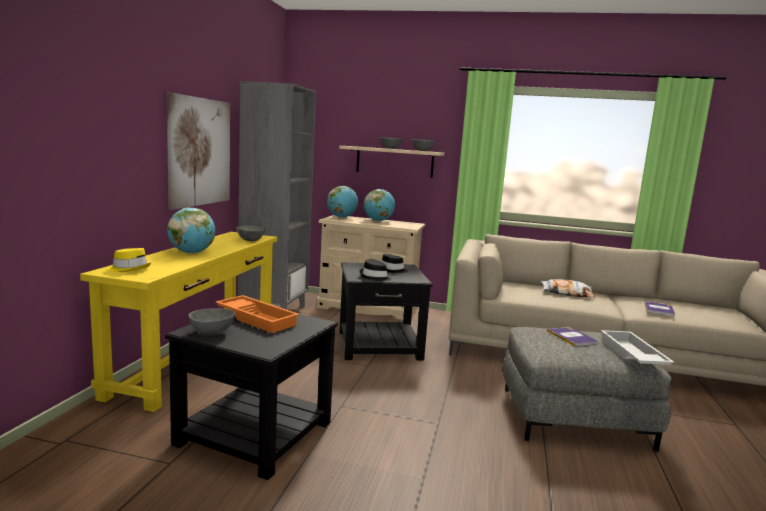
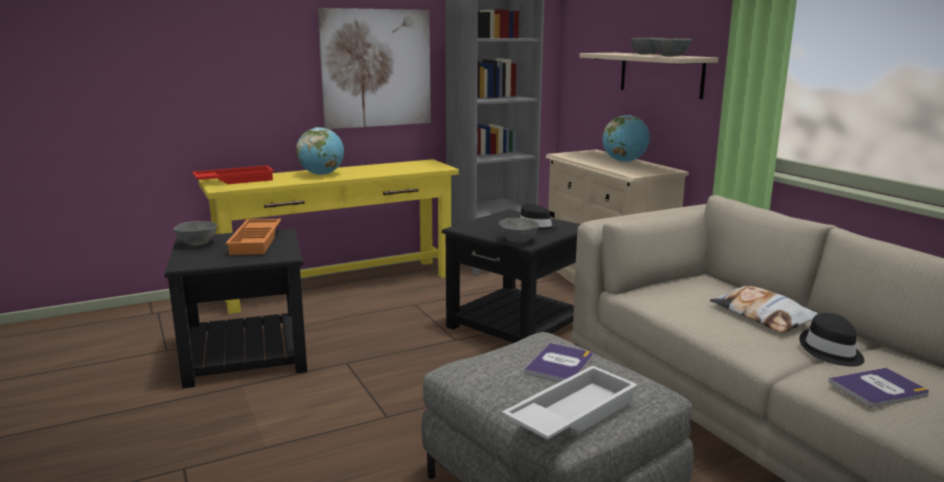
camera: 50 degrees right, 5 degrees up
(129, 269) = (234, 180): yellow hat -> red tray
(250, 240) = (415, 169): grey bowl -> grey bowl (518, 240)
(342, 217) = (590, 153): globe -> none
(375, 277) = (485, 230): black hat -> black hat (831, 351)

